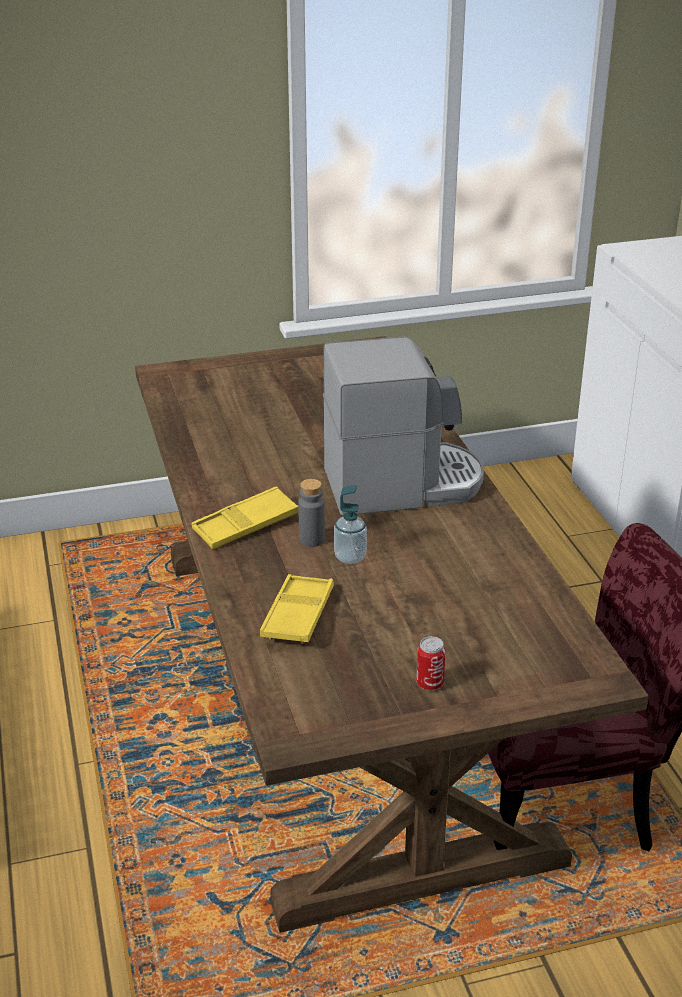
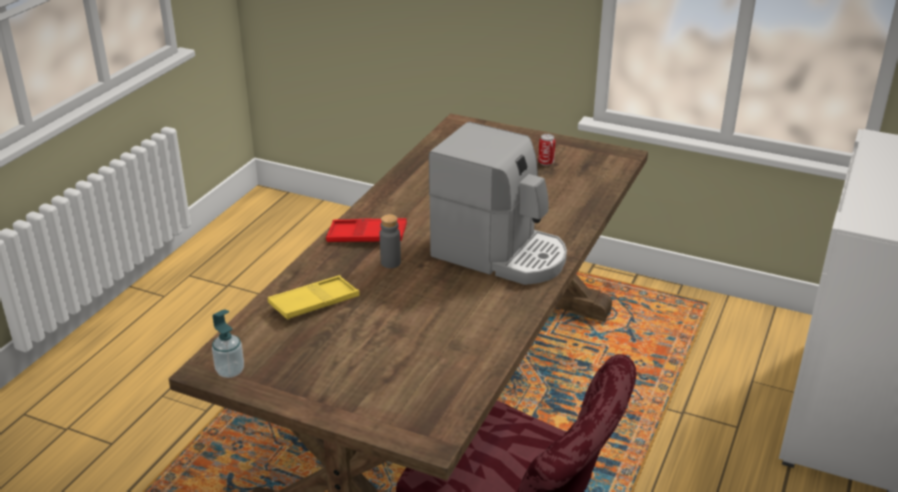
camera: 40 degrees right, 0 degrees up
(245, 525) = (367, 236): yellow tray -> red tray
(350, 557) = (396, 284): soap dispenser -> soap dispenser (230, 371)
(429, 683) = (324, 382): can -> can (546, 163)

